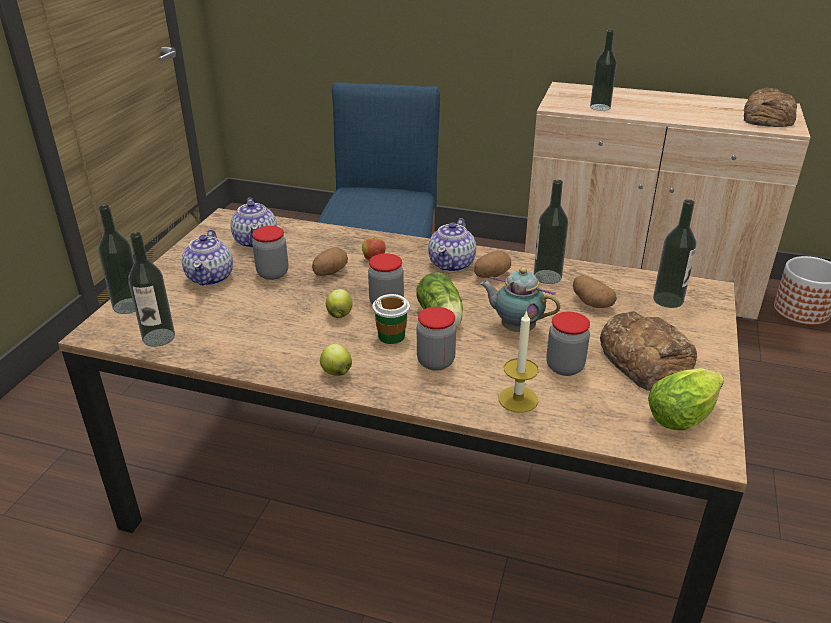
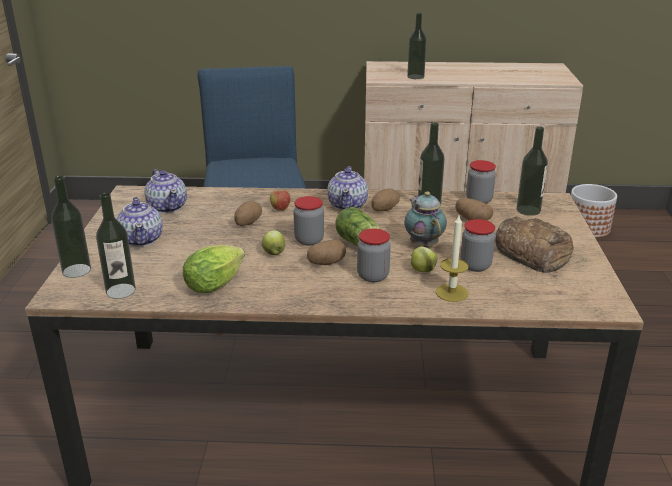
camera: 15 degrees left, 5 degrees down
(272, 273) = (197, 230): jar -> jar (479, 200)
(336, 372) = (294, 294): apple -> apple (422, 270)
(391, 336) = (326, 263): cup -> potato
(515, 328) = (423, 244): teapot -> teapot turned 60 degrees clockwise
(684, 415) = (579, 285): lettuce -> lettuce (217, 283)
(767, 117) = (545, 74): bread -> none

